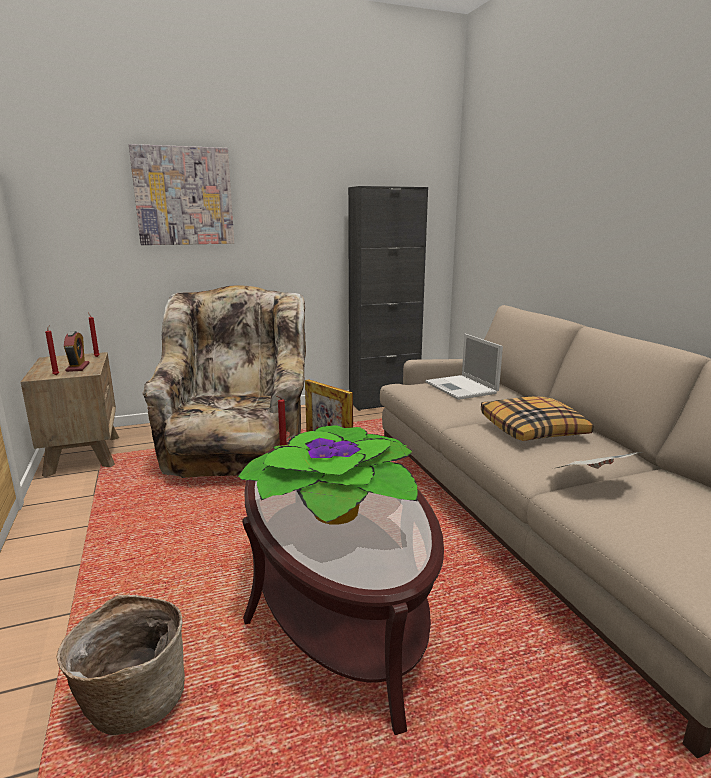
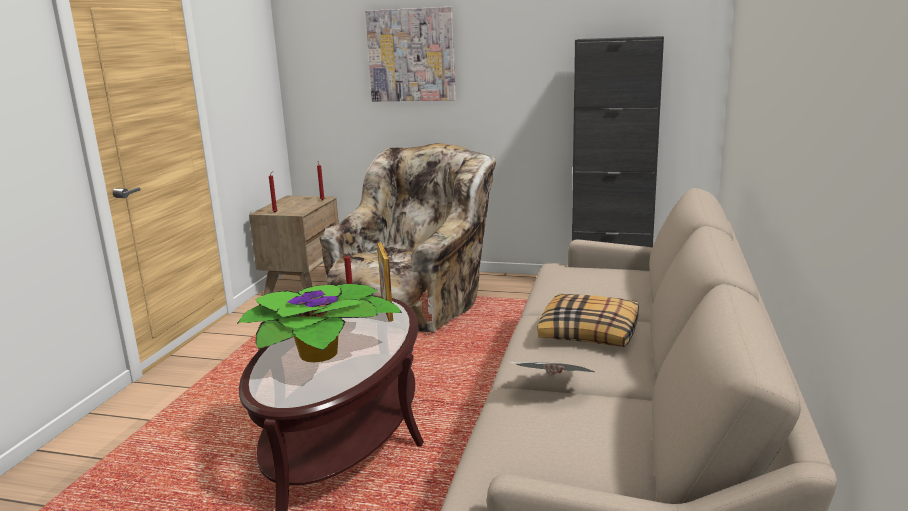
camera: 35 degrees right, 0 degrees up
(78, 367) = (297, 207): alarm clock -> none
(132, 700) = (171, 445): basket -> none
(462, 388) = (600, 279): laptop -> none

